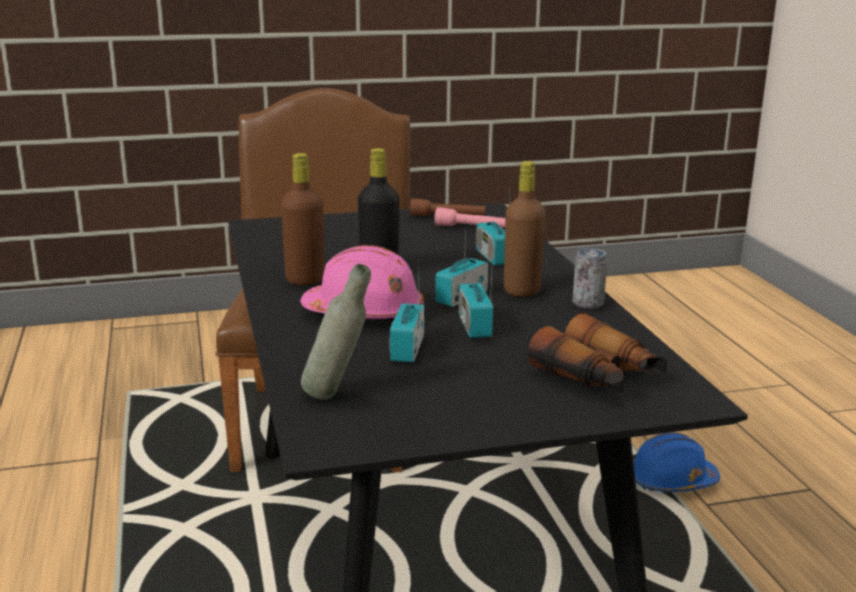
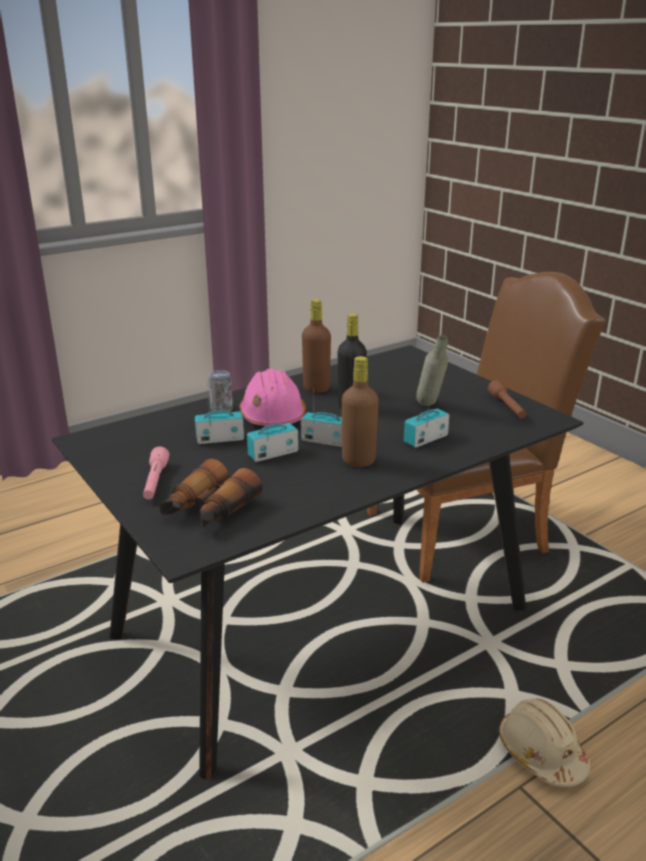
camera: 70 degrees right, 5 degrees up
(337, 396) = (143, 432): grey bottle -> grey bottle (430, 407)
(473, 228) = (490, 421): pink flashlight -> pink flashlight (155, 482)
(588, 303) = (352, 490): can -> can (221, 410)
(671, 481) = (541, 753): blue hard hat -> beige hard hat

